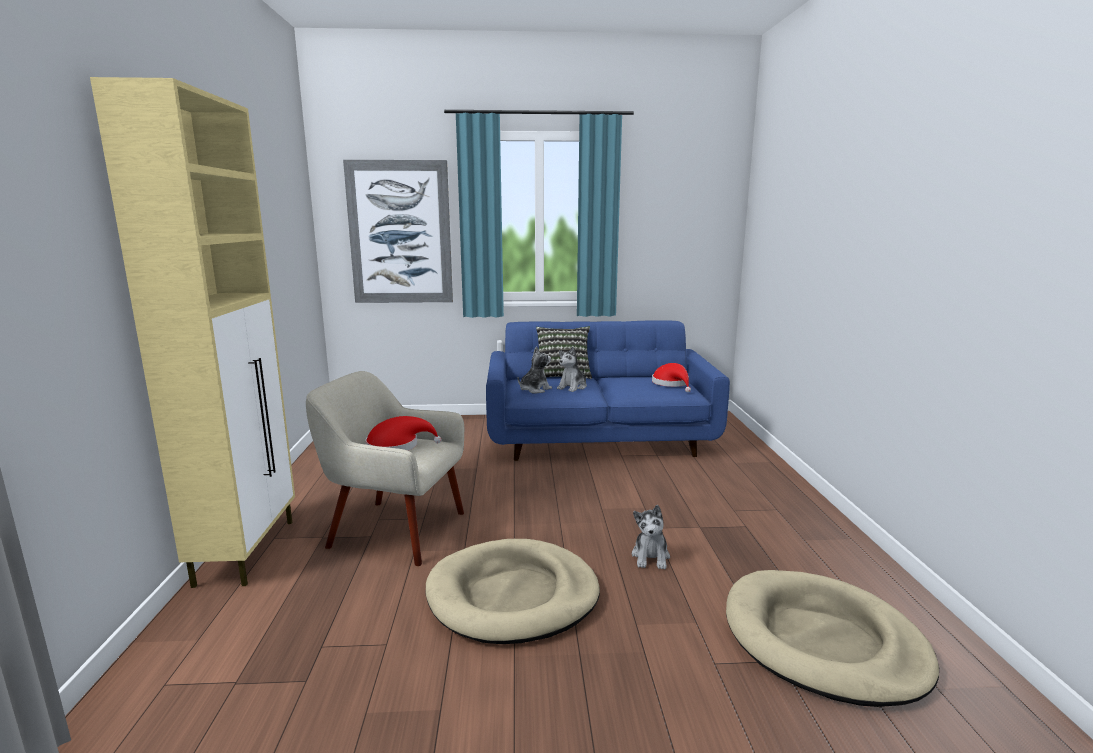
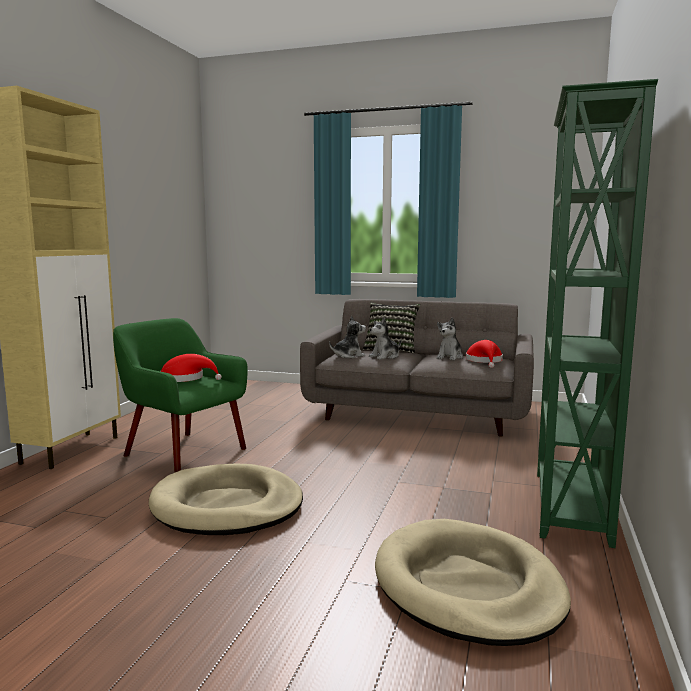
camera: 20 degrees right, 5 degrees down
(395, 529) = (183, 452): beige armchair -> green armchair
(400, 233) = (269, 220): picture -> none
(599, 438) = (419, 413): blue sofa -> grey sofa
(651, 557) = (371, 500): plush toy -> plush toy (450, 357)
(819, 529) = (569, 507): none -> green bookcase

